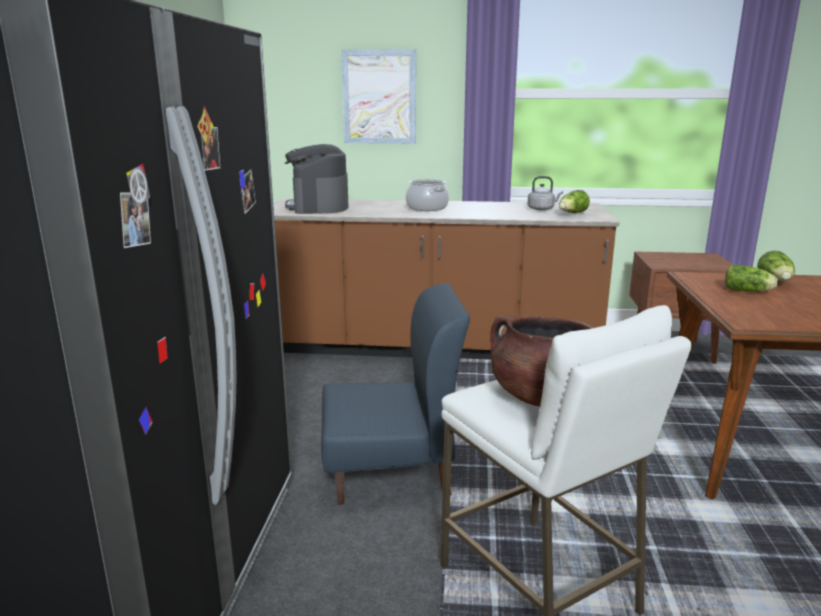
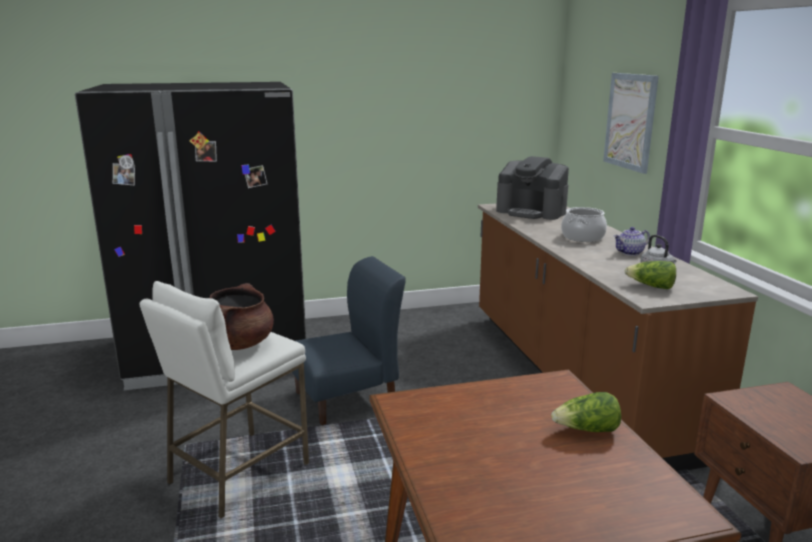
camera: 70 degrees right, 0 degrees up
(318, 207) = (531, 212): coffee machine -> coffee machine turned 120 degrees counterclockwise
(390, 472) = (346, 398): blue chair -> blue chair turned 90 degrees counterclockwise
(485, 206) = (630, 253): none -> teapot
(748, 291) = (520, 409): lettuce -> none

